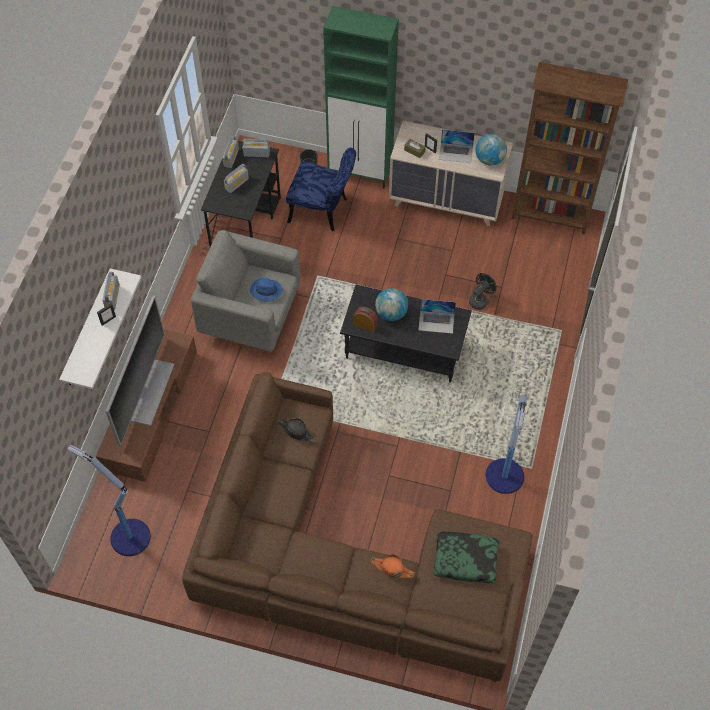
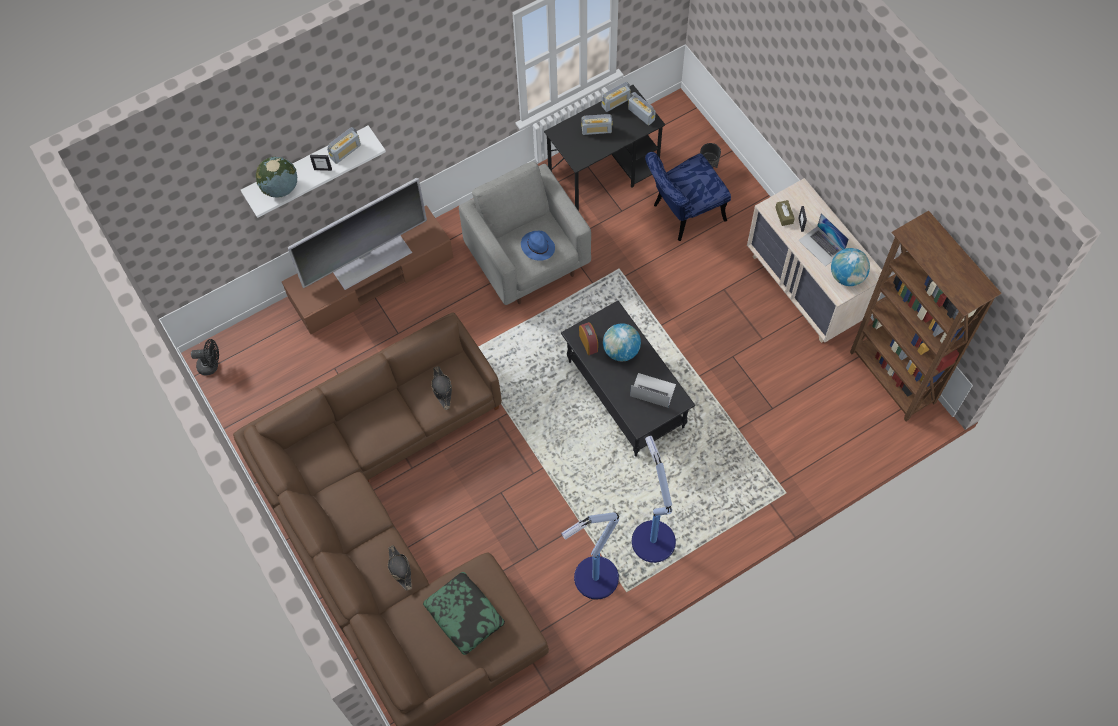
camera: 45 degrees right, 5 degrees up
(89, 356) = (280, 188): none -> globe
(128, 536) = (257, 368): floor lamp -> floor lamp (652, 539)
(323, 211) = (683, 214): blue chair -> blue chair turned 90 degrees clockwise
(361, 174) = (752, 204): green cabinet -> none
(392, 568) = (400, 568): orange hat -> black hat
(436, 322) = (652, 390): laptop -> laptop turned 150 degrees clockwise
(480, 300) = (740, 404): black fan -> black fan (211, 365)

